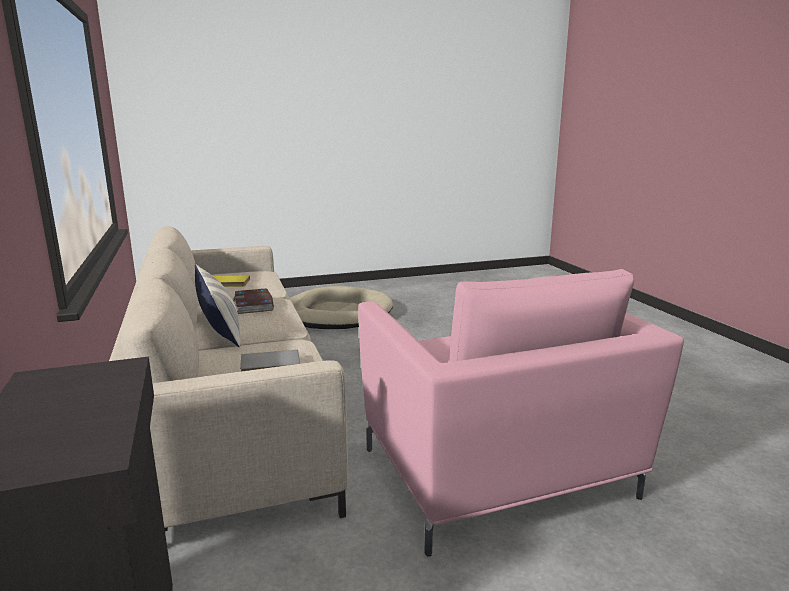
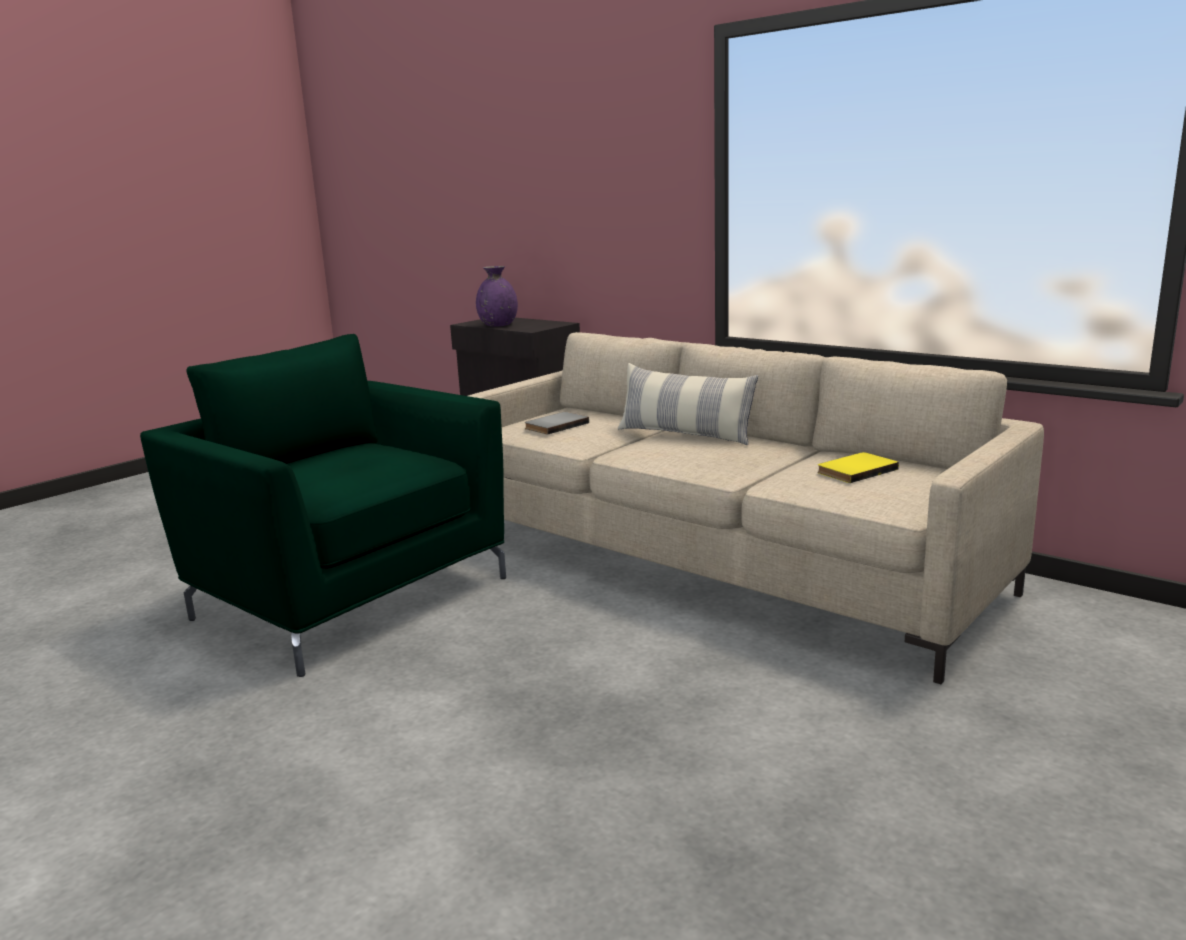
camera: 150 degrees right, 0 degrees up
(100, 411) = (497, 325): none -> purple vase
(254, 304) = (722, 457): book -> none
(336, 314) = (963, 802): beige dog bed -> none
(496, 475) = (350, 596): pink armchair -> green armchair

